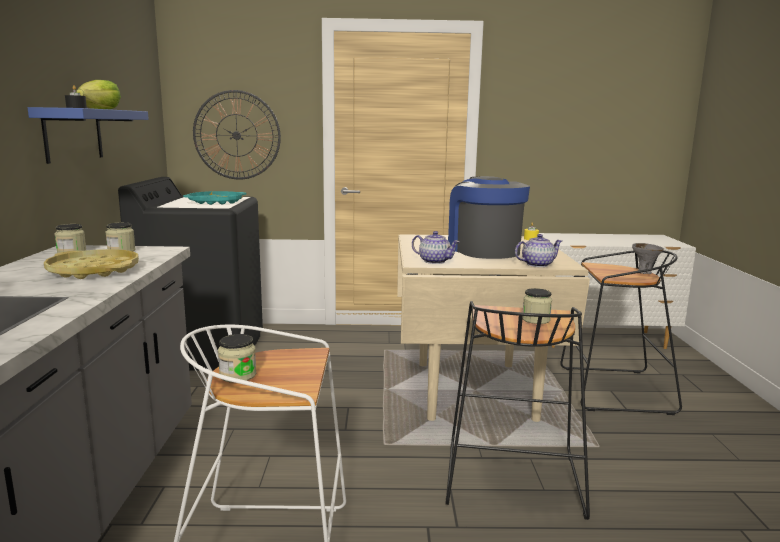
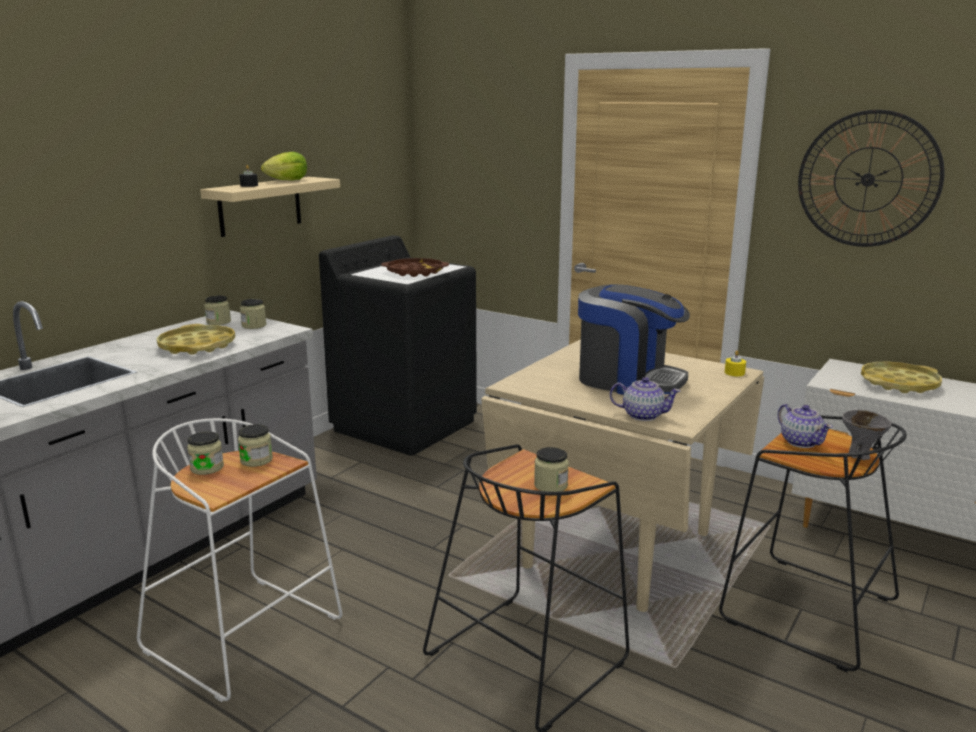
camera: 35 degrees right, 5 degrees up
(73, 134) = (260, 206): blue shelf -> beige shelf
(215, 202) = (415, 272): turquoise tray -> brown tray
(236, 135) = (475, 192): wall clock -> wall clock (867, 179)
(278, 357) = (256, 460): none -> jar
(434, 261) = (534, 386): teapot -> teapot (801, 442)
(483, 250) = (628, 380): coffee machine -> coffee machine turned 105 degrees clockwise
(594, 238) = (899, 383): none -> yellow tray

